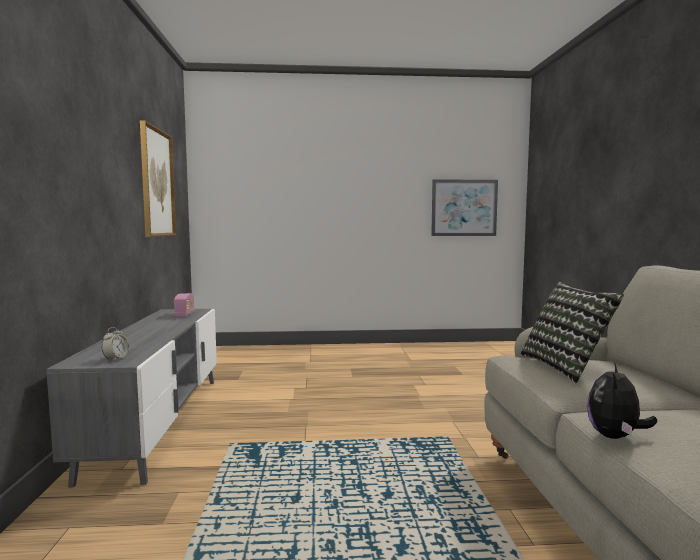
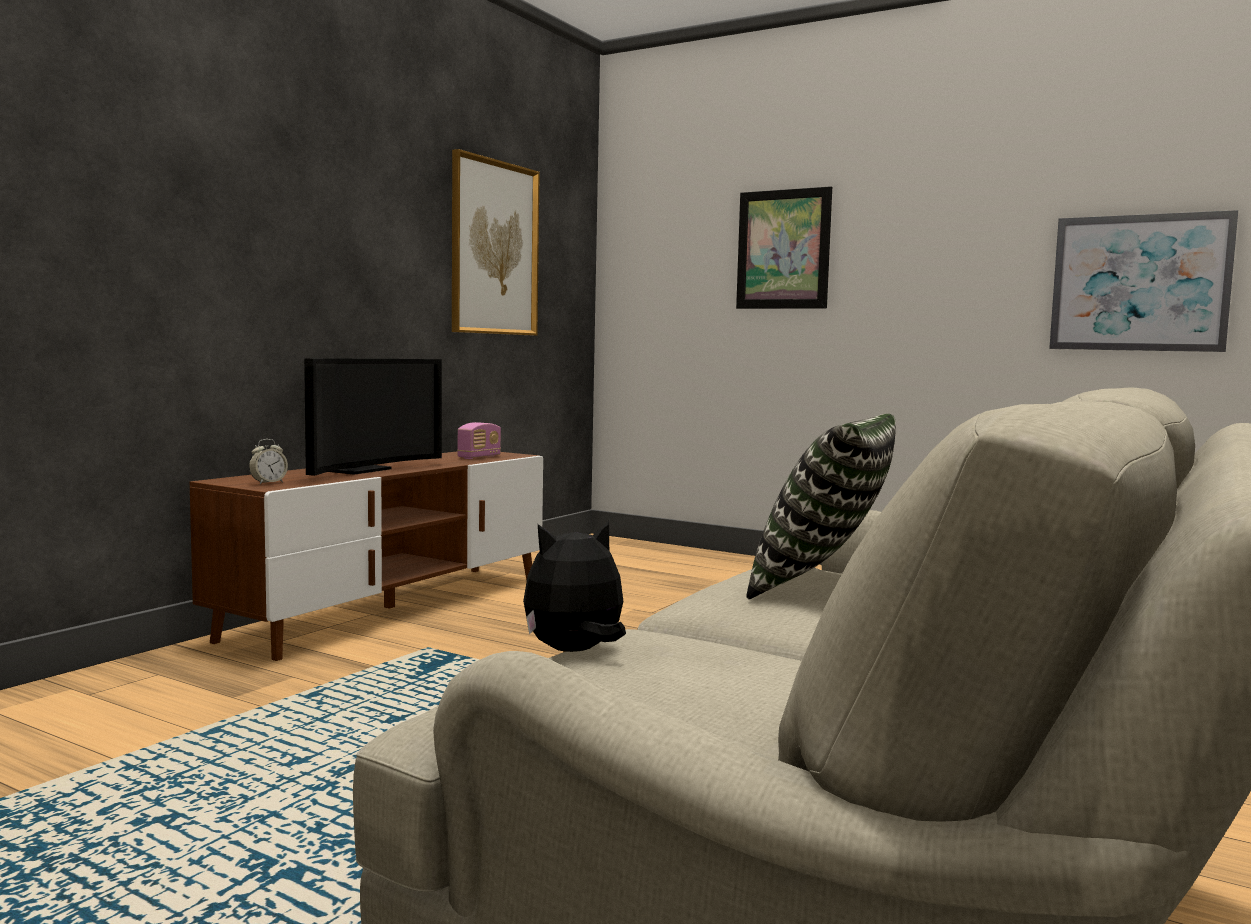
camera: 35 degrees right, 0 degrees up
(145, 337) = (360, 470): none -> television
(158, 422) = (392, 607): grey tv stand -> brown tv stand
(304, 187) = (783, 249): none -> picture

